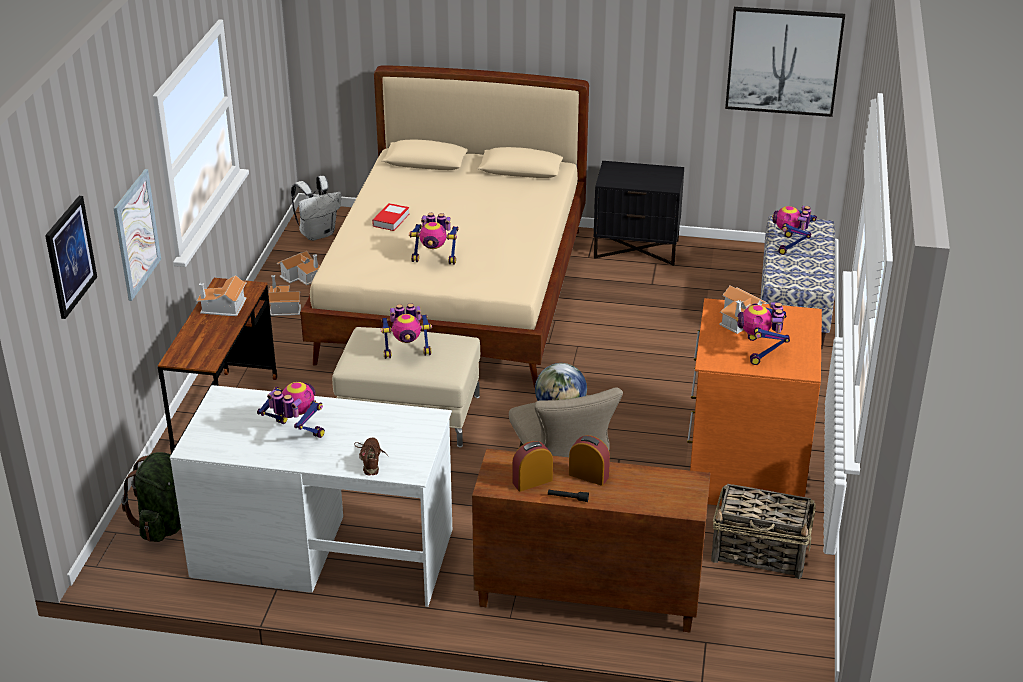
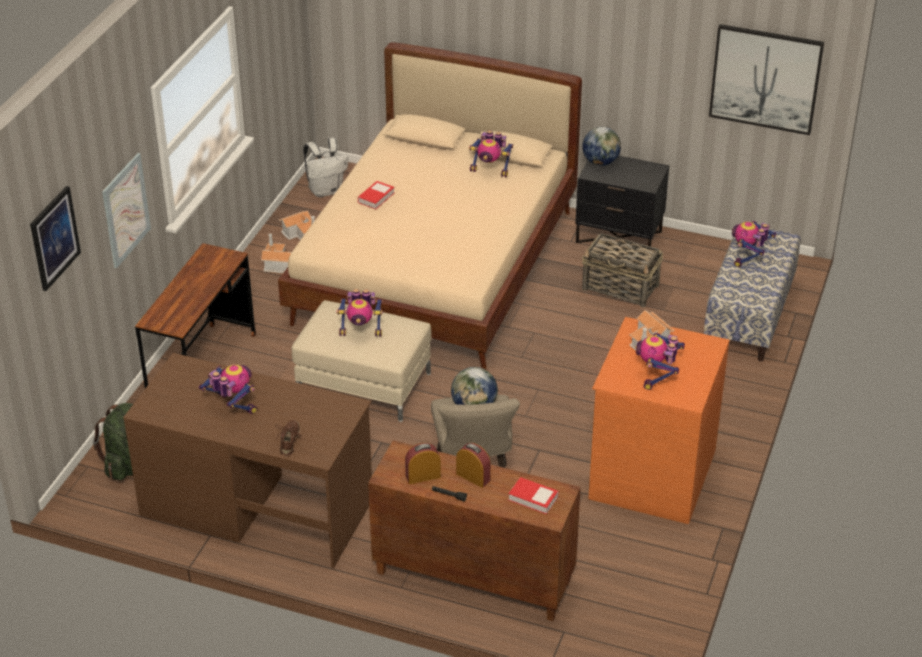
camera: 10 degrees right, 5 degrees up
(223, 307) = (204, 274): toy house -> none
(323, 552) = (257, 506): white desk -> brown desk
(435, 259) = (405, 243): toy robot -> toy robot (490, 170)
(614, 170) = (600, 162): none -> globe
(663, 490) = (533, 498): none -> book
(761, 553) = (639, 556): basket -> basket (621, 288)

